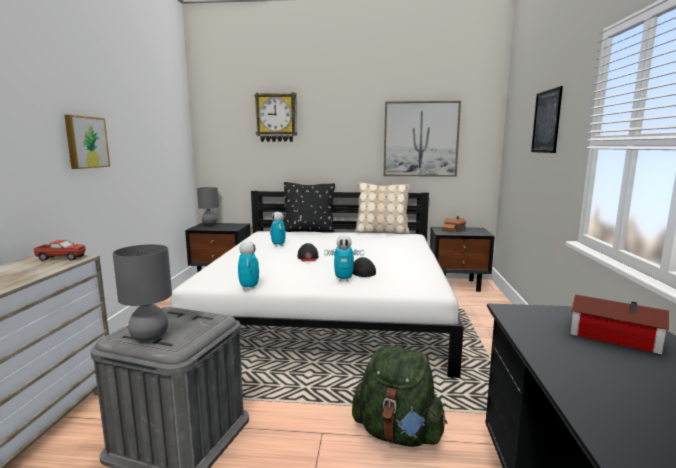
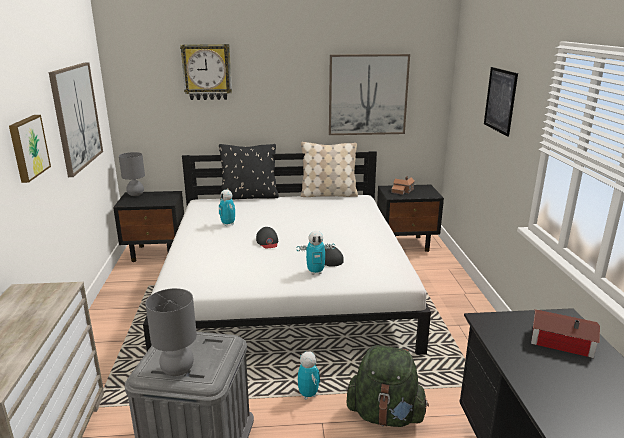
camera: 10 degrees left, 10 degrees up
(61, 258) = (47, 290): toy truck -> none
(153, 140) = (76, 116): none -> picture
(249, 288) = (228, 291): toy robot -> toy robot (308, 394)

